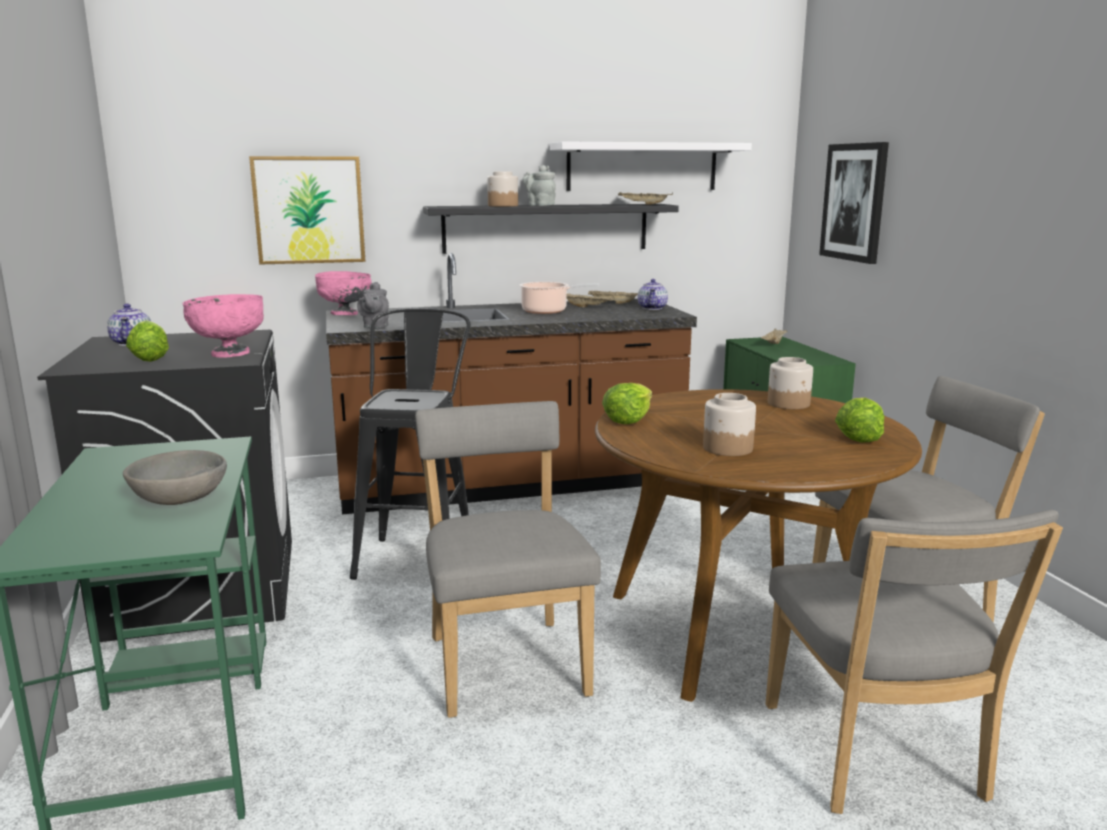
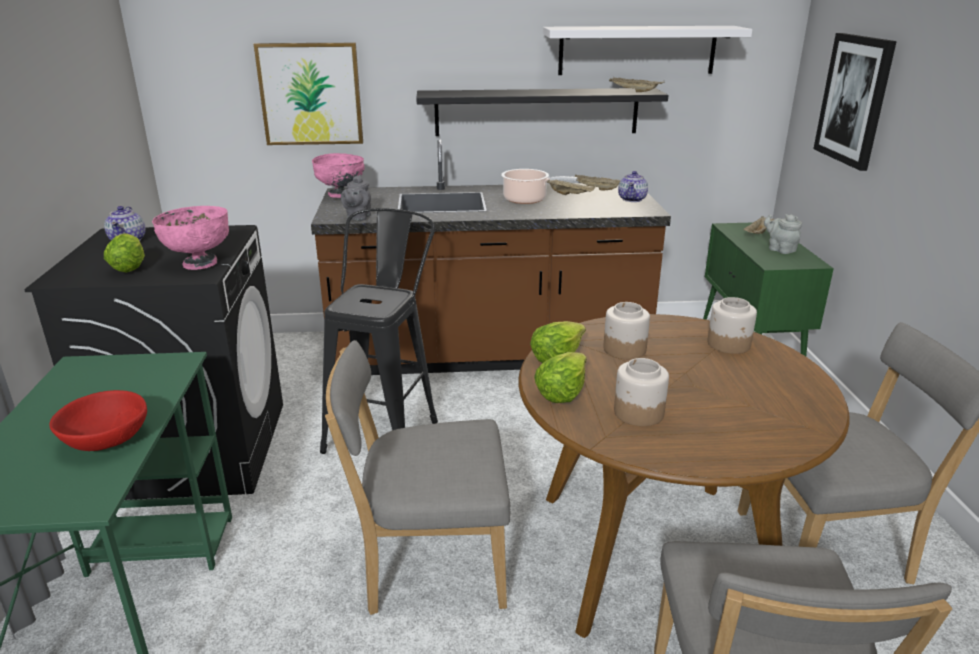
camera: 10 degrees right, 10 degrees up
(181, 499) = (107, 440): grey bowl -> red bowl
(502, 206) = (491, 93): jar -> jar (624, 349)
(505, 661) = (428, 565): grey chair -> grey chair turned 90 degrees counterclockwise
(539, 205) = (529, 91): grey teapot -> grey teapot (780, 249)
(858, 437) = (783, 405): lettuce -> lettuce (561, 392)

